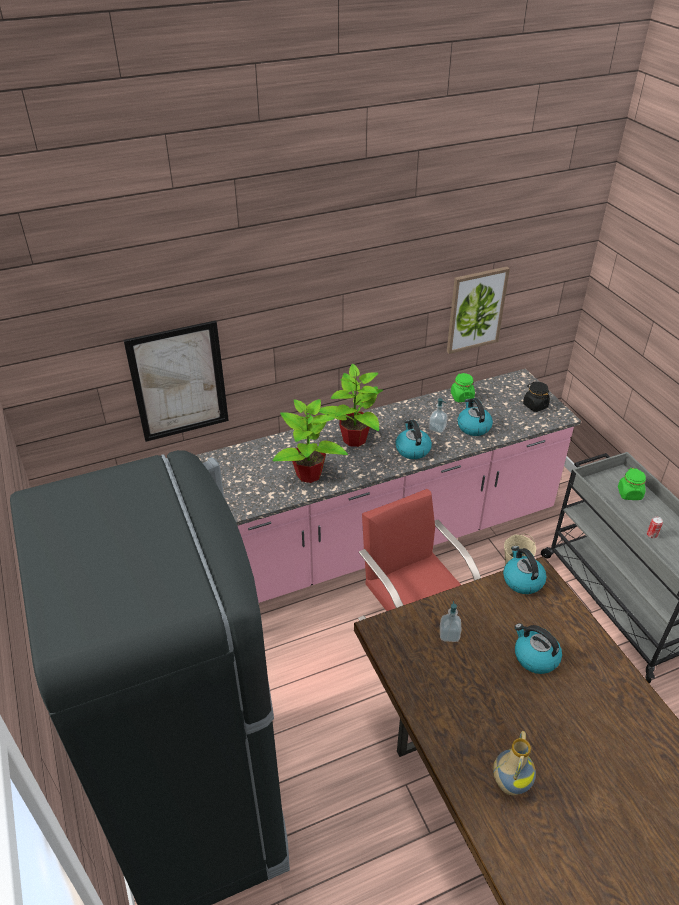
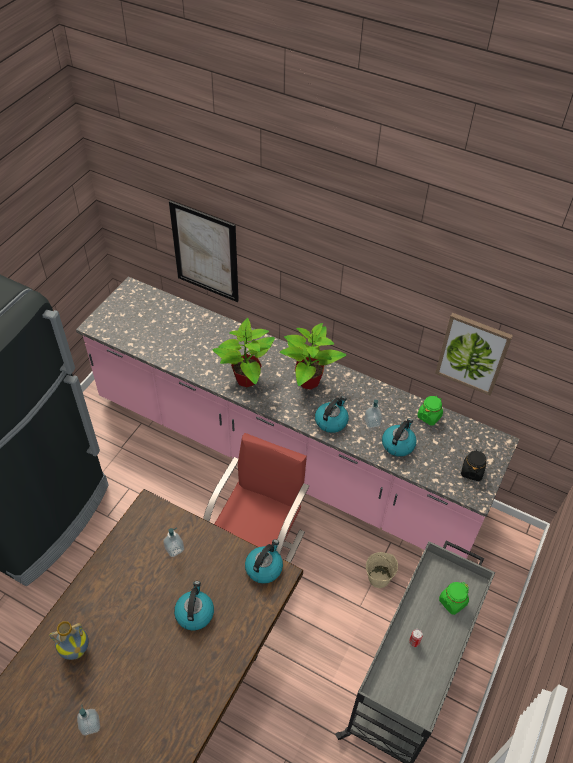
camera: 50 degrees right, 10 degrees up
(610, 815) = (90, 725): none -> soap dispenser

